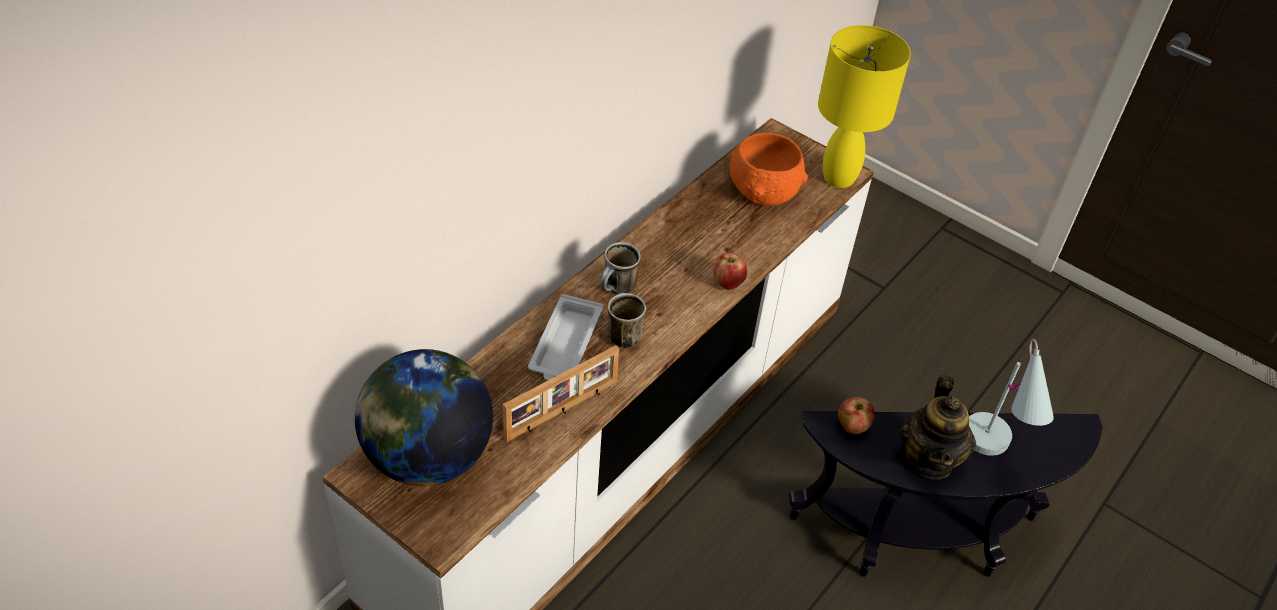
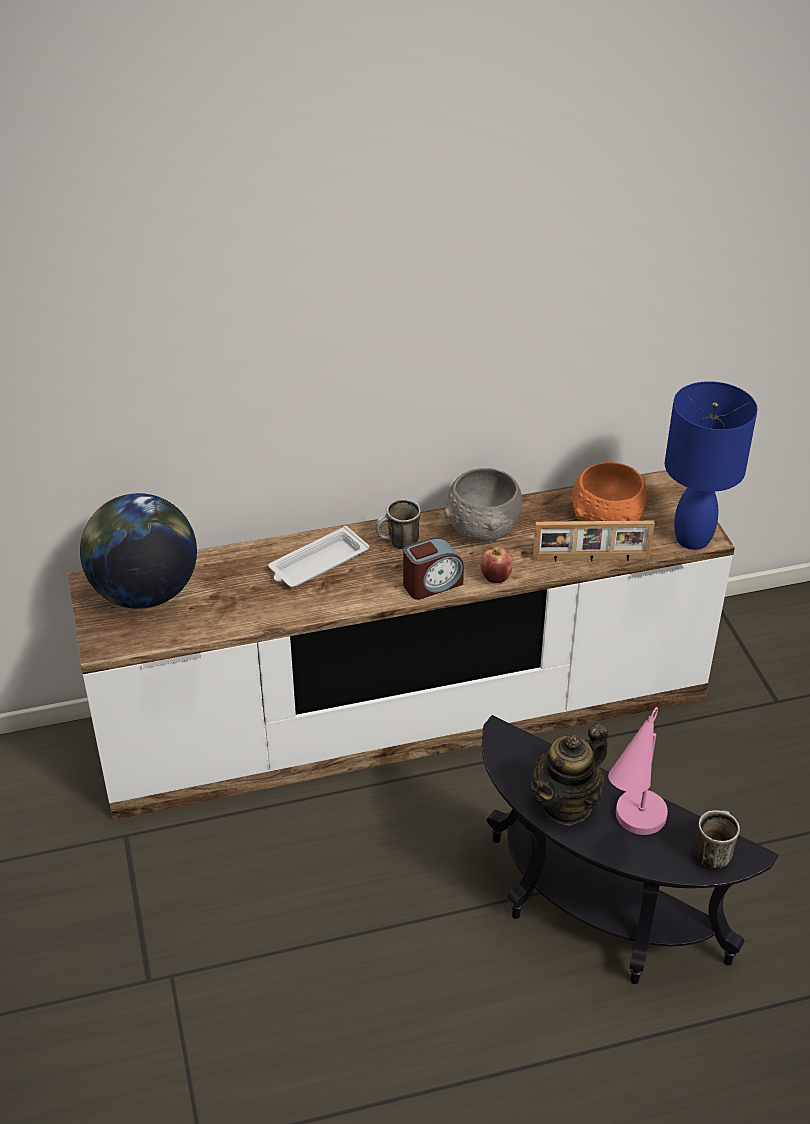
camera: 40 degrees right, 5 degrees down
(562, 411) = (267, 607): picture frame -> picture frame (591, 559)
(621, 334) = (368, 576): mug -> mug (712, 852)
(673, 241) = (483, 528): none -> grey bowl
(683, 315) = (432, 584): none -> alarm clock
(838, 178) = (691, 539): yellow table lamp -> blue table lamp
(852, 426) = (523, 747): apple -> none
(992, 454) = (630, 831): white table lamp -> pink table lamp

